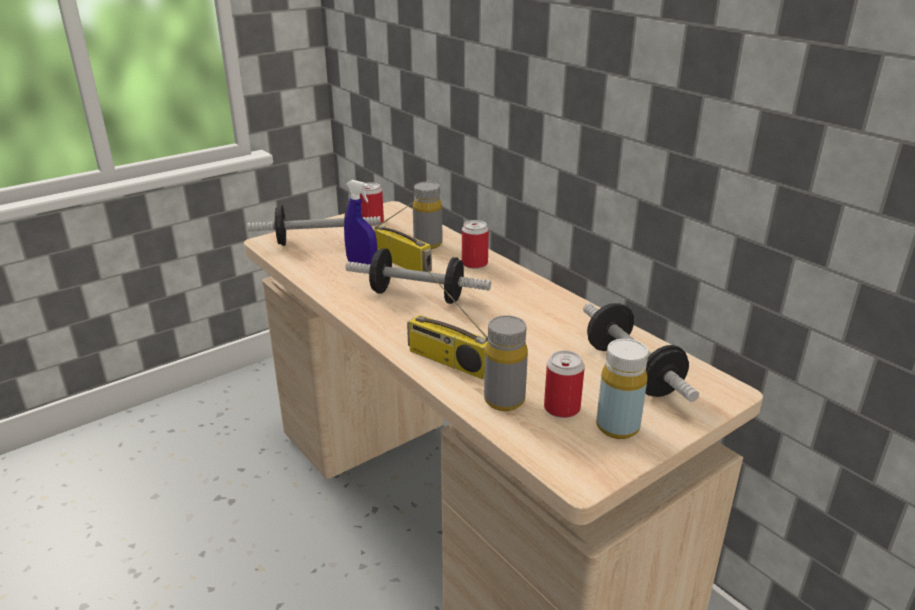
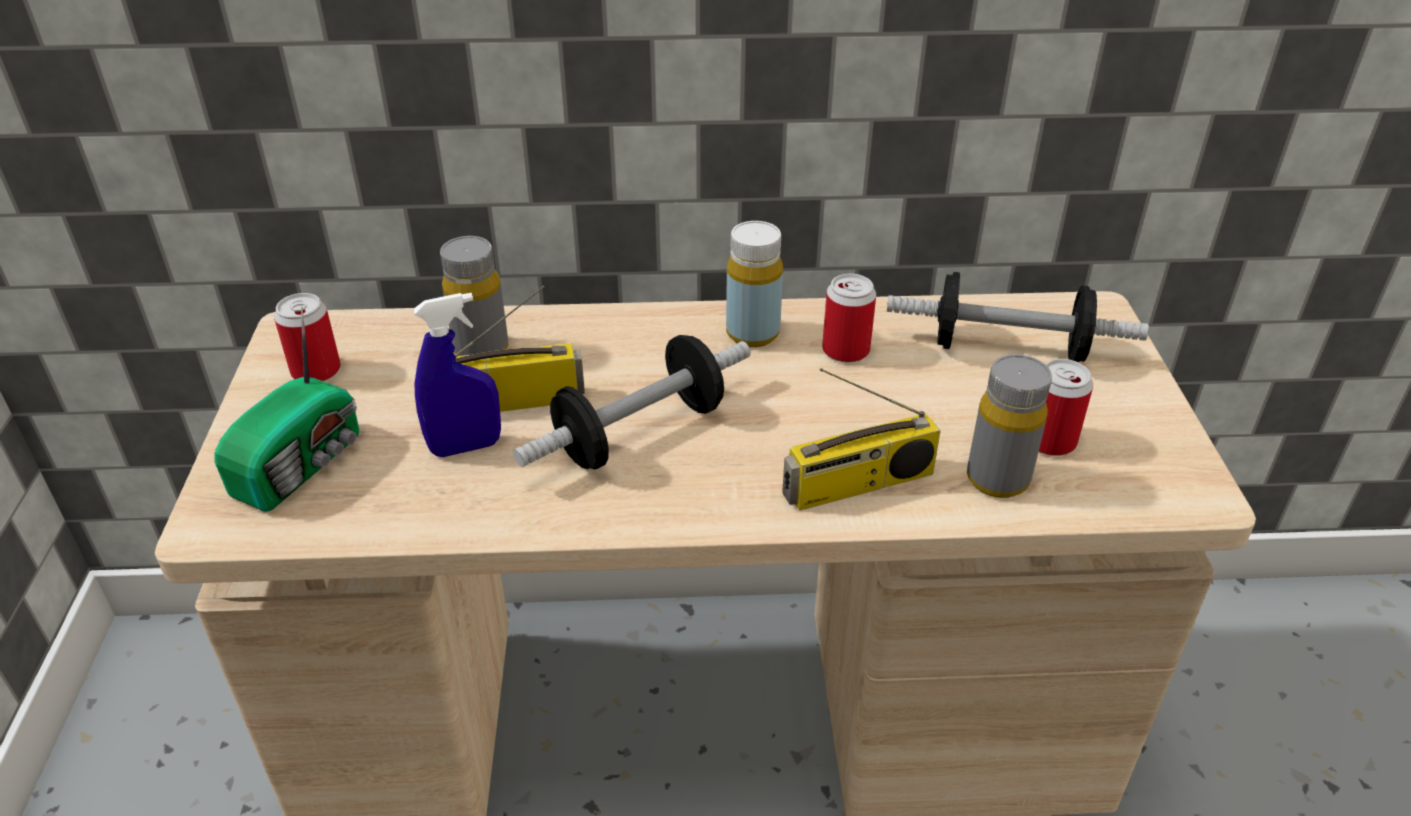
camera: 55 degrees left, 10 degrees up
(316, 242) = (303, 464): dumbbell -> radio
(474, 264) = (604, 337): can -> can (845, 350)
(617, 427) = (1117, 418): yellow bottle -> yellow bottle (752, 333)

